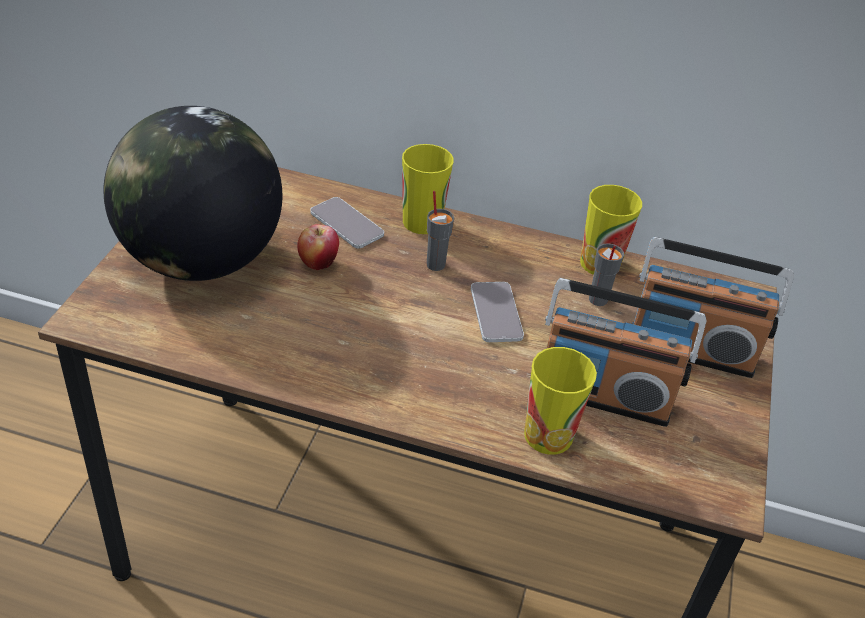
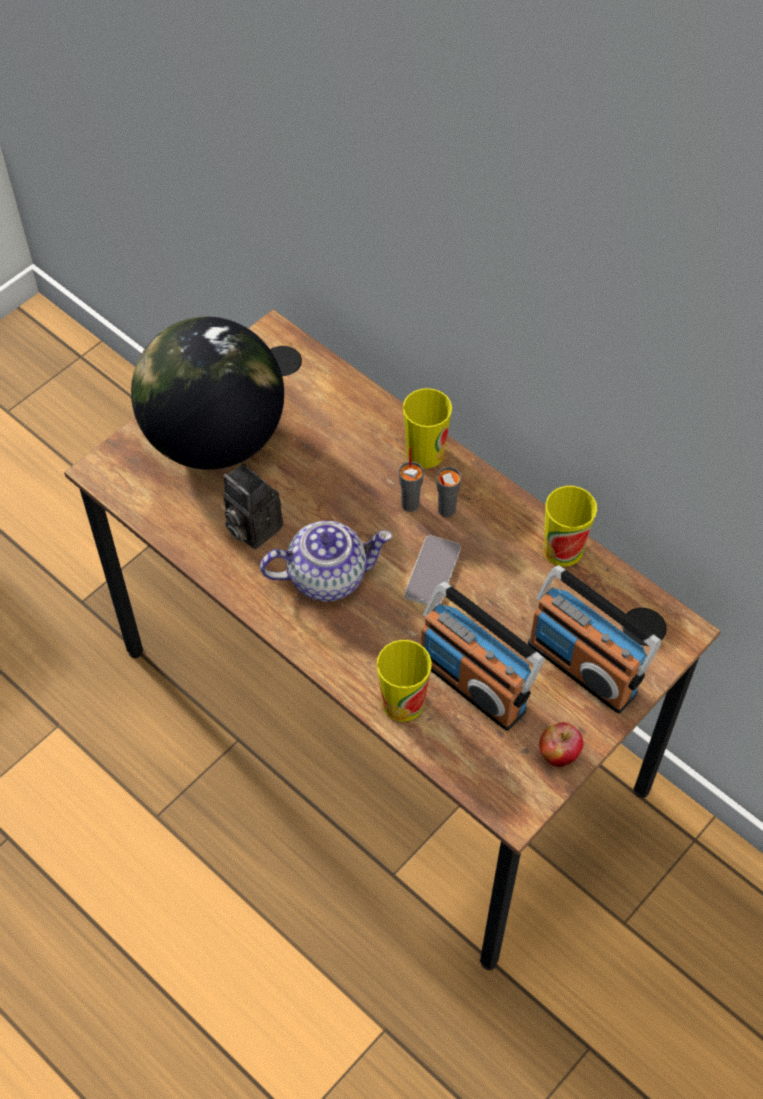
camera: 30 degrees right, 15 degrees up
(285, 325) = (251, 527): none -> camera
(318, 263) = (309, 471): apple -> apple (558, 754)
(346, 224) = (356, 435): phone -> none
(394, 345) = (328, 576): none -> teapot
(597, 300) = (533, 588): grey cup -> grey cup (446, 510)

